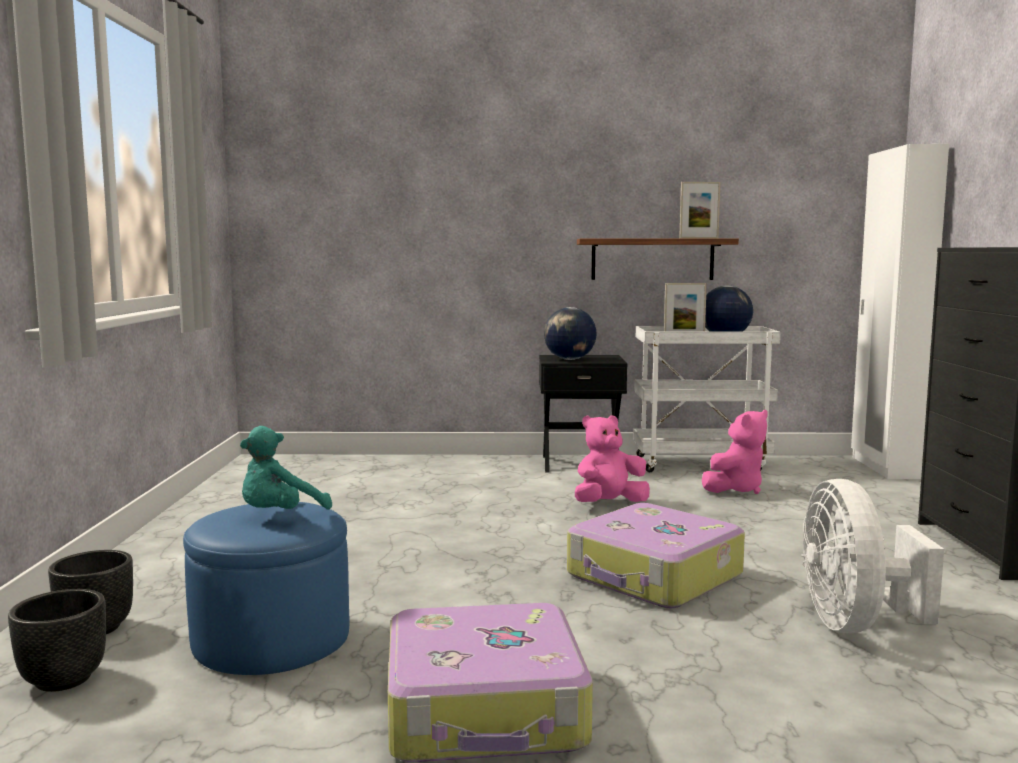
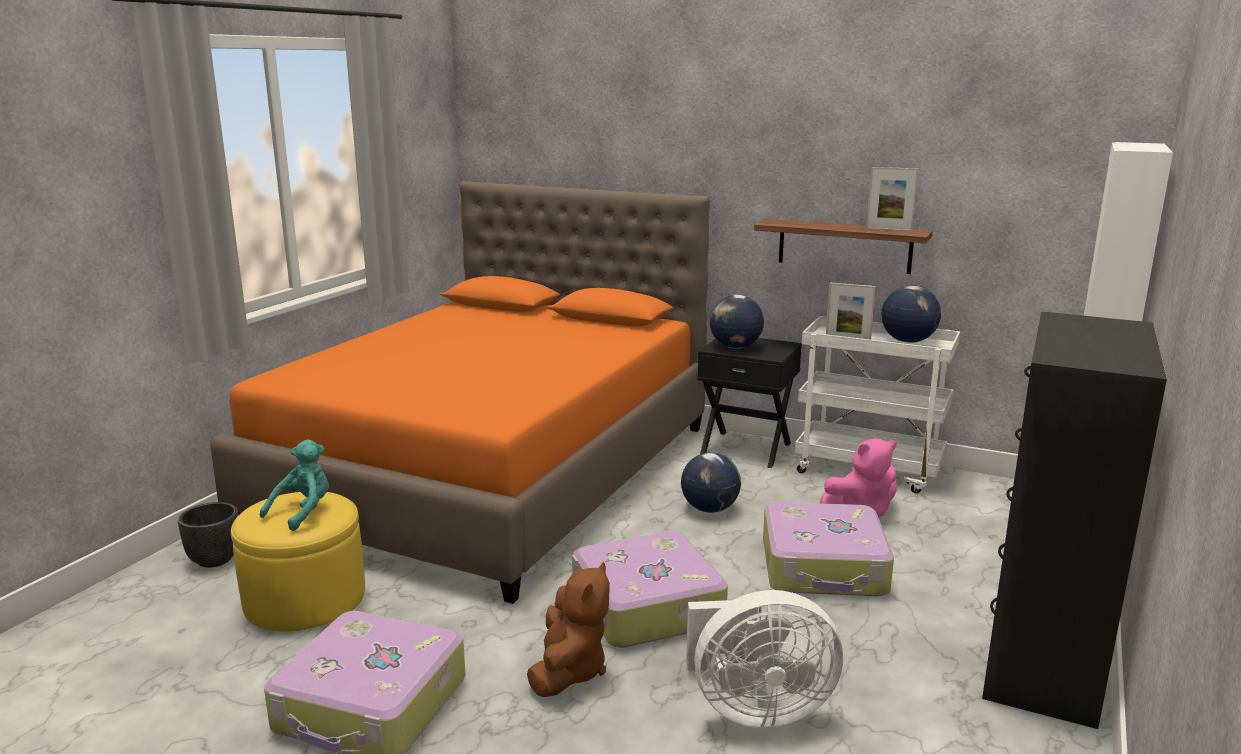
camera: 25 degrees right, 10 degrees up
(62, 680) = (160, 601): black planter -> none
(271, 639) = (305, 598): blue ottoman -> yellow ottoman
(279, 516) = (303, 512): turquoise plush toy -> turquoise plush toy turned 150 degrees clockwise
(354, 508) = (492, 471): none -> orange bed
(609, 504) = (710, 509): pink plush toy -> globe
(653, 635) = (569, 671): none -> brown plush toy
(761, 525) = (824, 567): none -> suitcase
(854, 624) = (755, 709): white fan -> white fan turned 120 degrees counterclockwise

